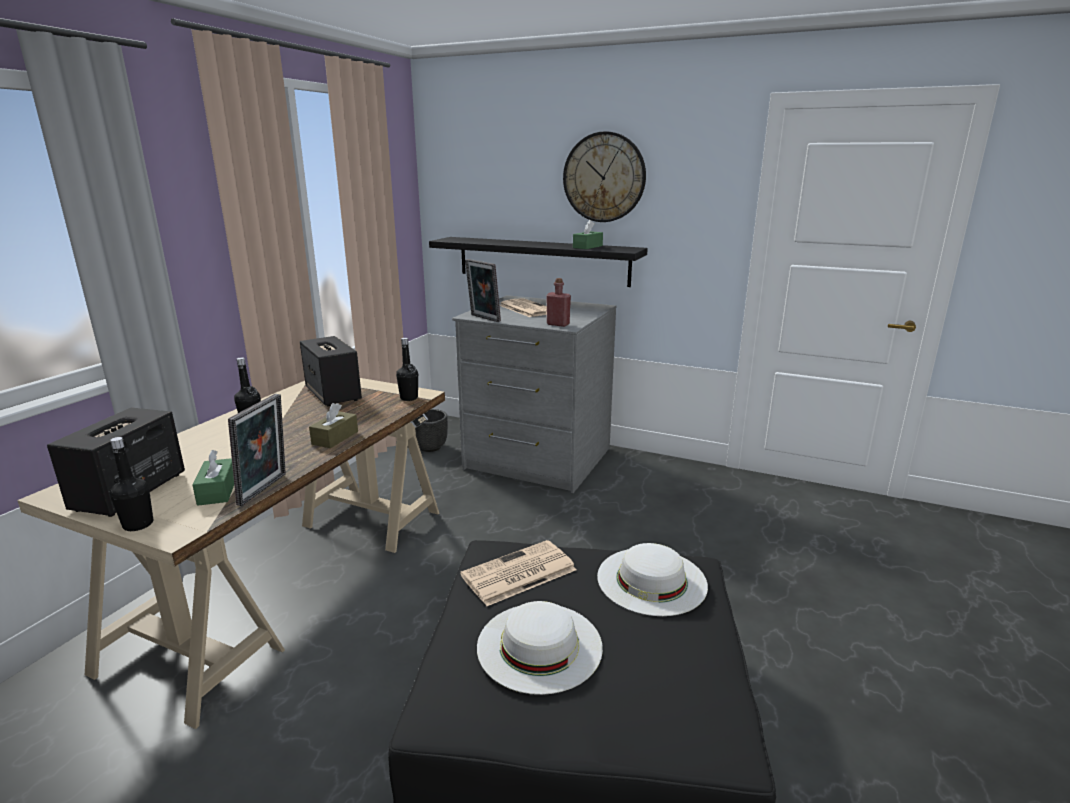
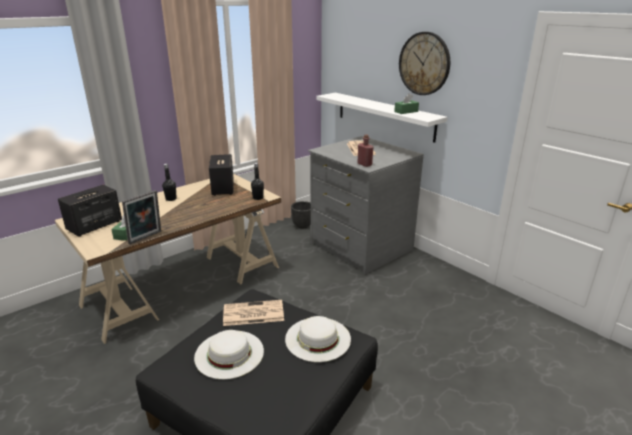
camera: 25 degrees right, 5 degrees up
(138, 524) = (85, 243): black bottle -> none
(335, 438) = (200, 215): brown tissue box -> none
(483, 318) = (325, 153): picture frame -> none
(542, 261) = (384, 116): black shelf -> white shelf

